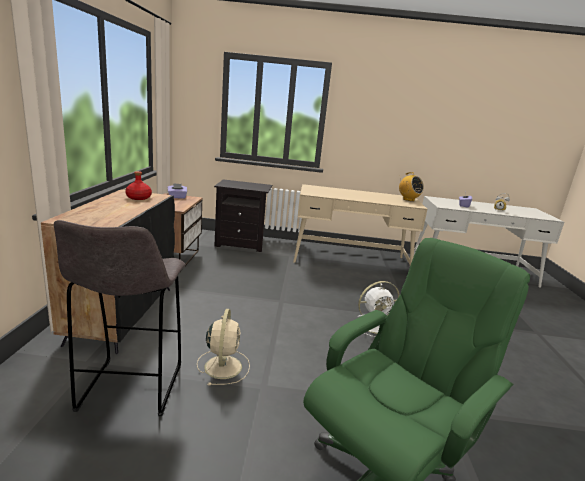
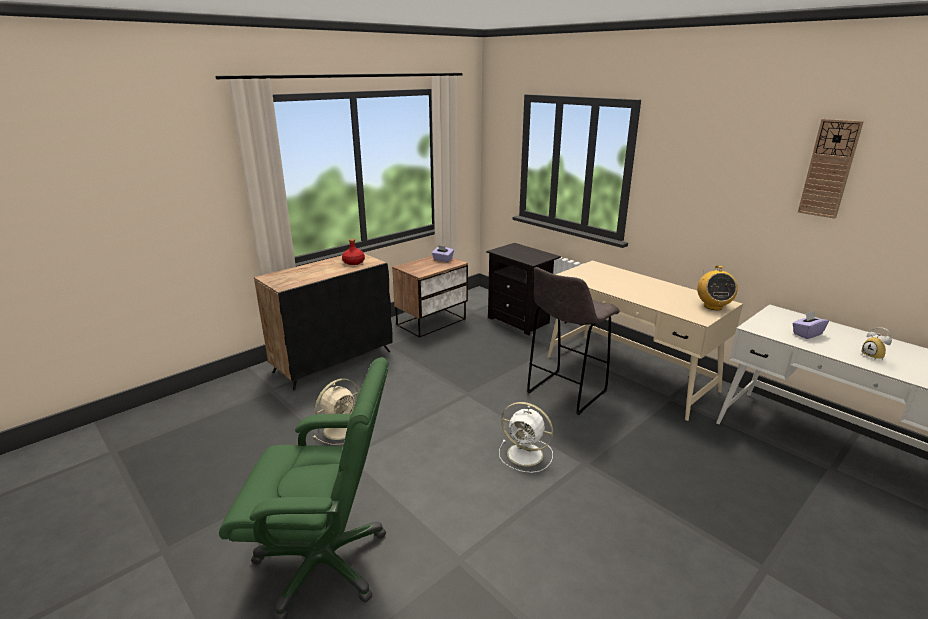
camera: 45 degrees right, 5 degrees up
(130, 389) = (270, 417): grey stool -> grey stool (565, 393)
(453, 110) = (829, 169): none -> wall clock

